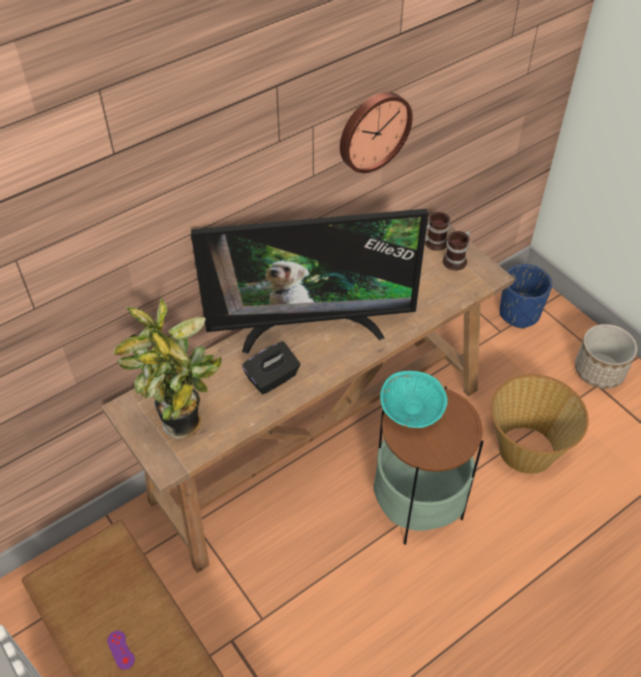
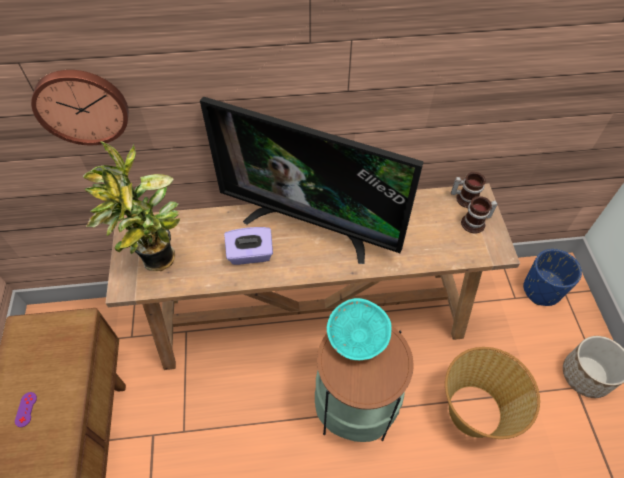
camera: 30 degrees right, 5 degrees up
(272, 378) = (250, 254): black tissue box -> purple tissue box
(373, 130) = (422, 68): wall clock -> wall clock (82, 106)

